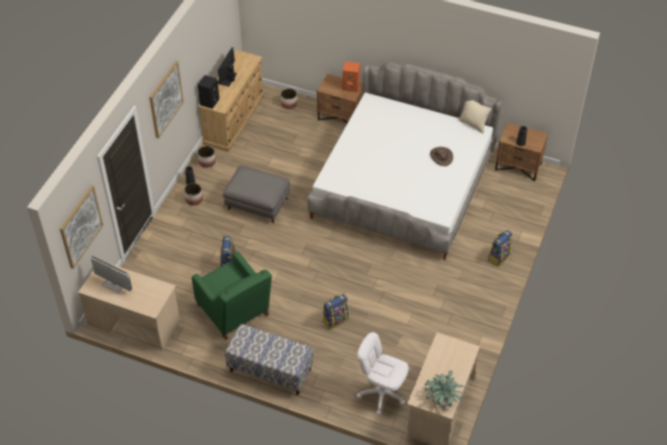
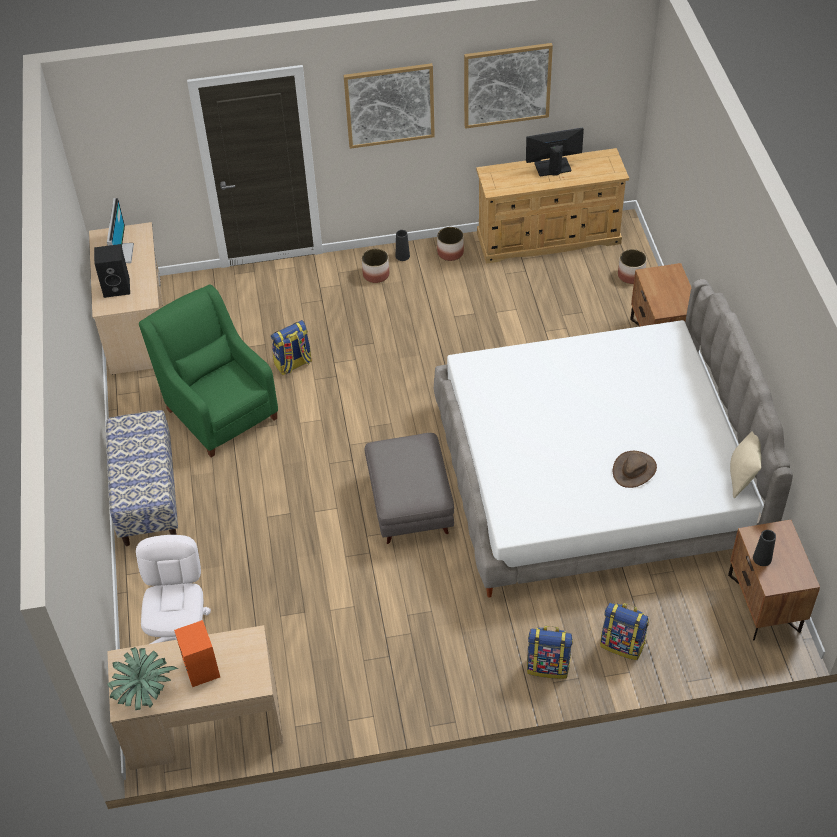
camera: 60 degrees right, 0 degrees up
(80, 226) = (124, 151): picture -> picture (507, 85)
(209, 101) = (494, 173): black speaker -> black speaker (117, 287)
(234, 312) = (219, 410): green armchair -> green armchair turned 120 degrees clockwise
(258, 204) = (421, 338): grey ottoman -> grey ottoman (410, 504)
(335, 320) = (279, 522): backpack -> backpack (623, 644)
(351, 86) = (681, 300): orange speaker -> orange speaker (202, 669)

